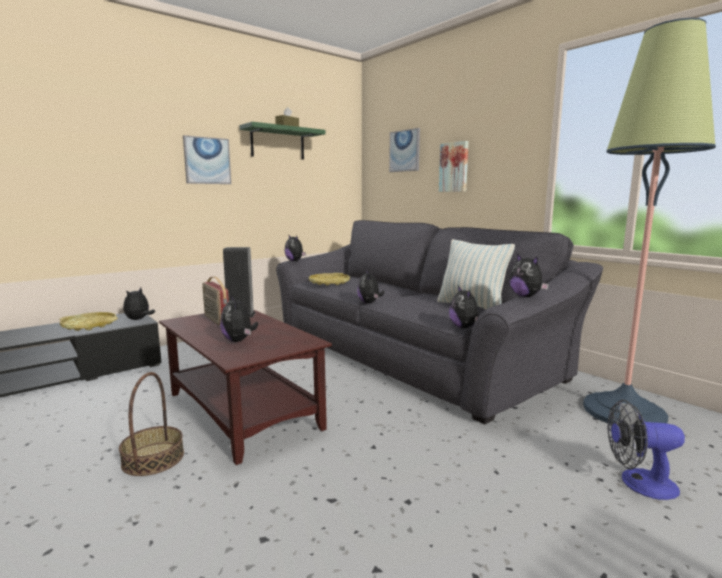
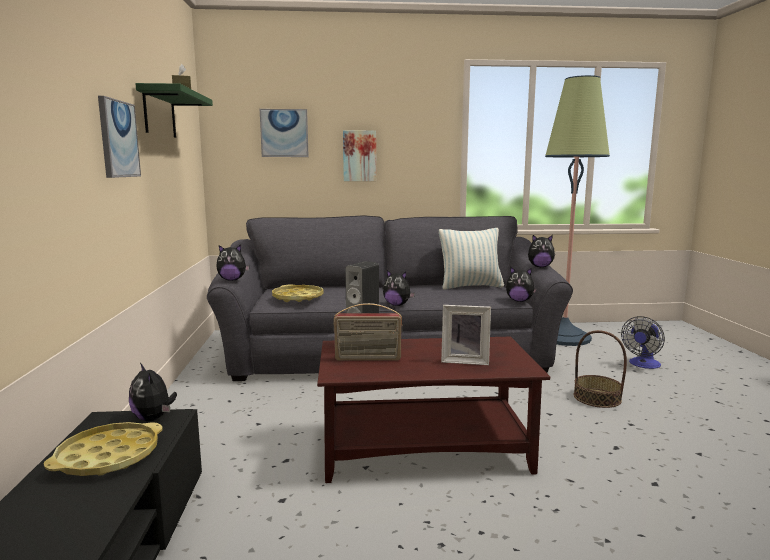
camera: 55 degrees left, 0 degrees up
(153, 458) = (488, 516): basket -> basket (597, 398)
(239, 340) = (465, 360): plush toy -> picture frame

